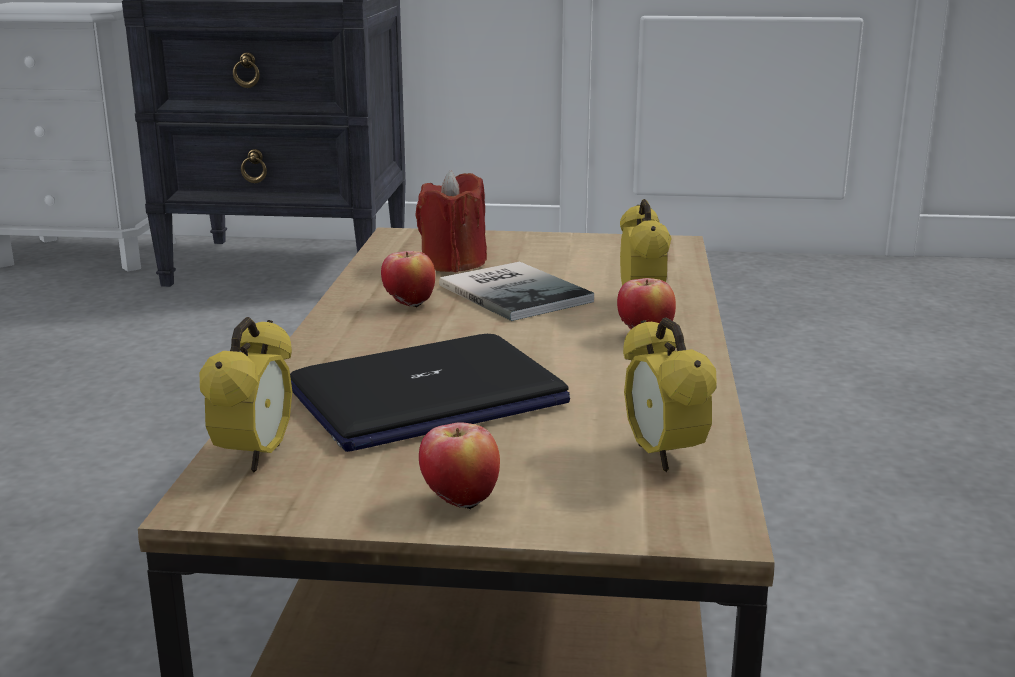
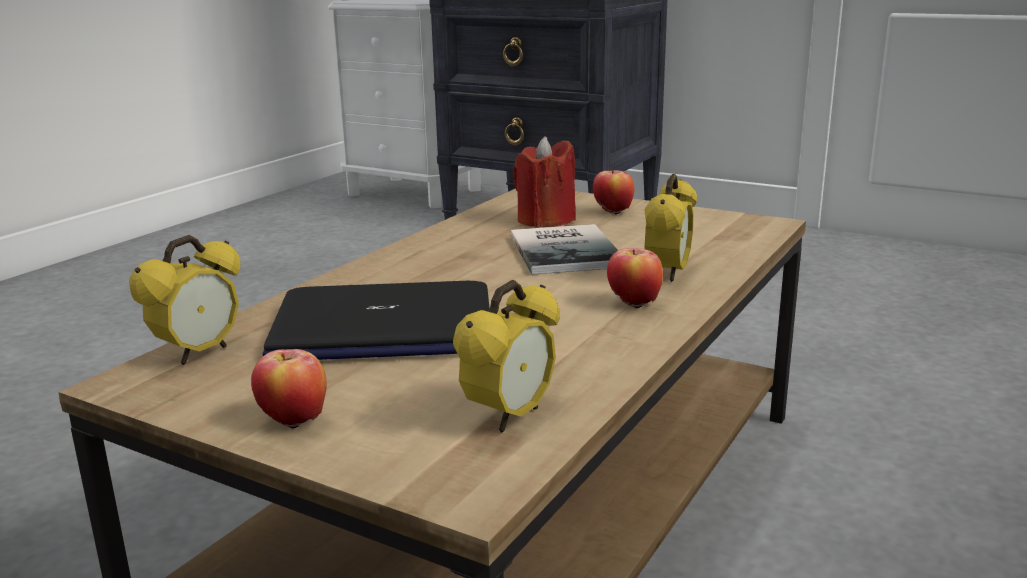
camera: 25 degrees right, 0 degrees up
(409, 305) = (466, 250): apple -> apple (612, 212)
(663, 457) = (510, 417): alarm clock -> alarm clock turned 150 degrees counterclockwise

